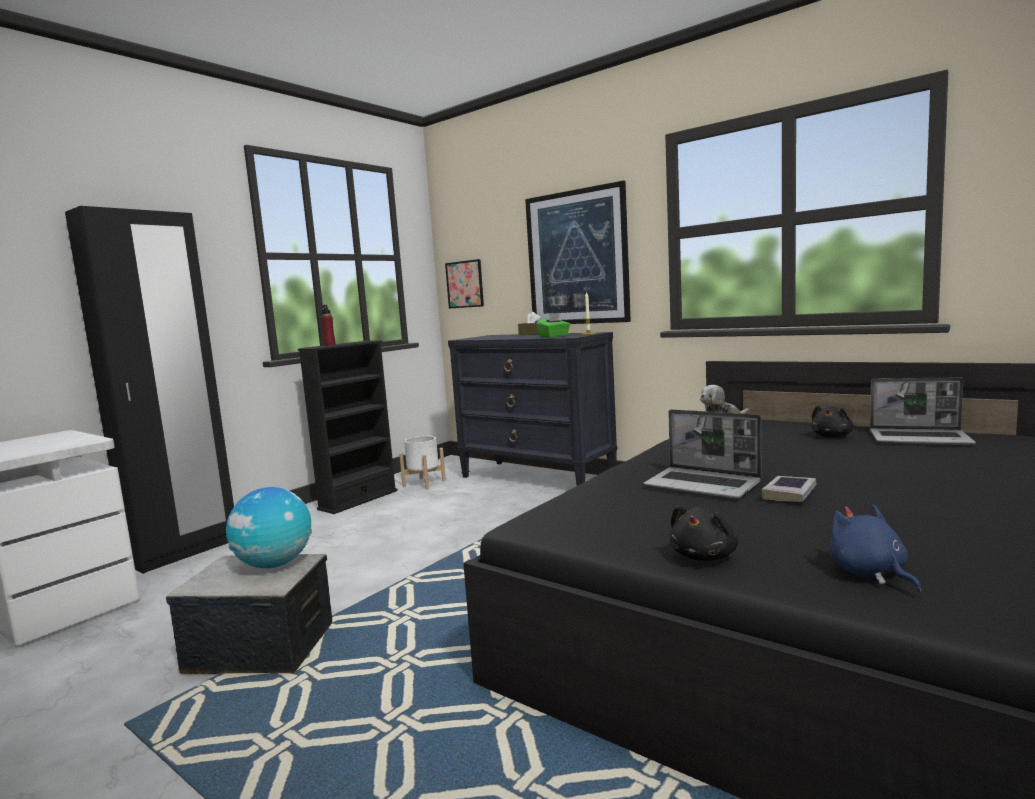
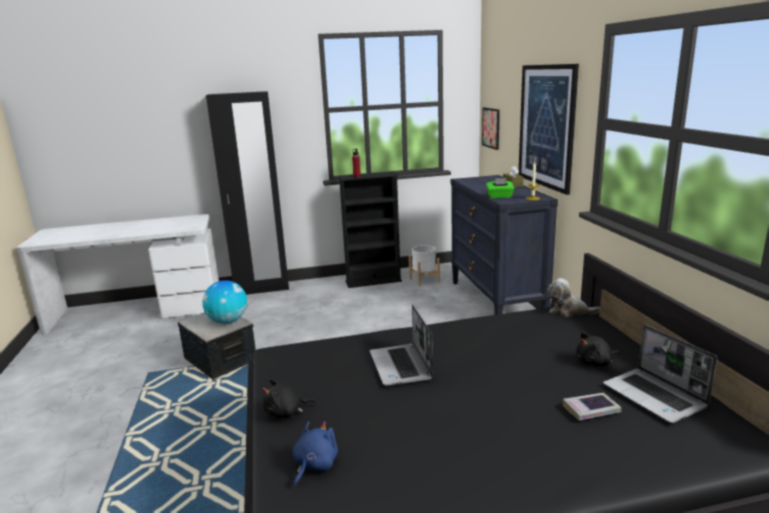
camera: 40 degrees right, 10 degrees up
(789, 493) = (420, 397): book -> book (591, 410)

